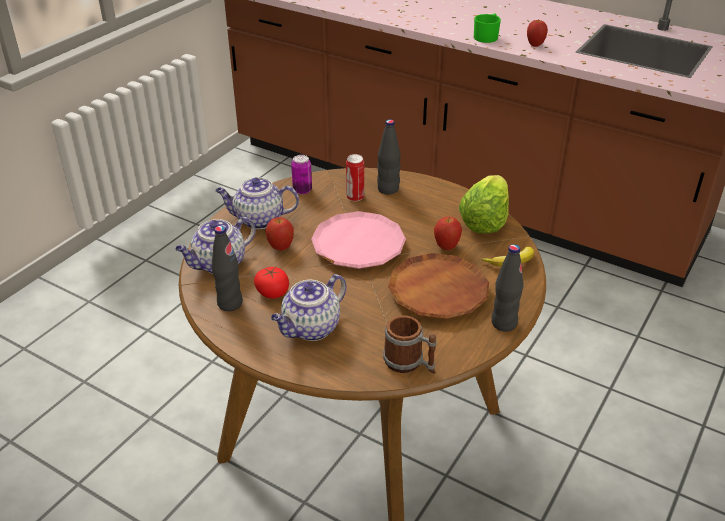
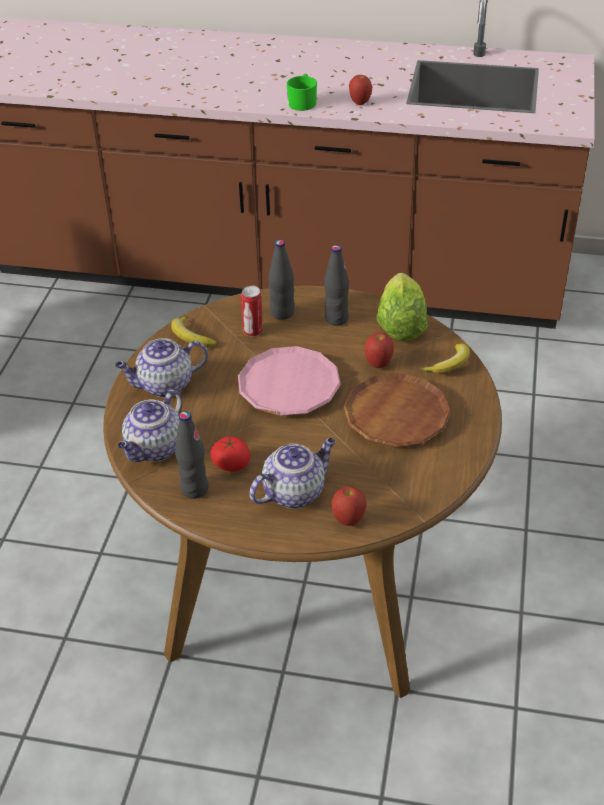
camera: 20 degrees left, 5 degrees up
(281, 248) = (209, 411): apple -> apple (348, 520)
(302, 190) = (191, 337): can -> banana
(310, 329) = (294, 492): teapot -> teapot turned 150 degrees counterclockwise
(409, 364) = (411, 499): mug -> none
(504, 323) = (475, 431): black bottle -> black bottle (336, 319)

